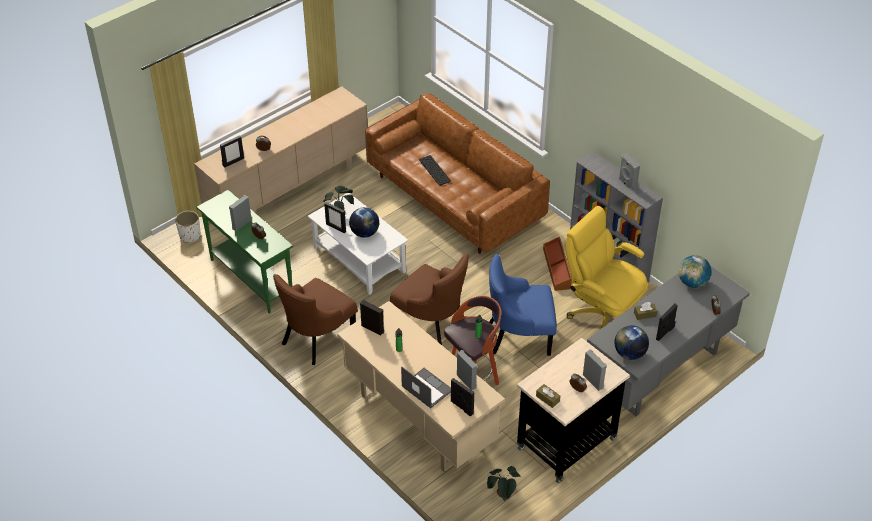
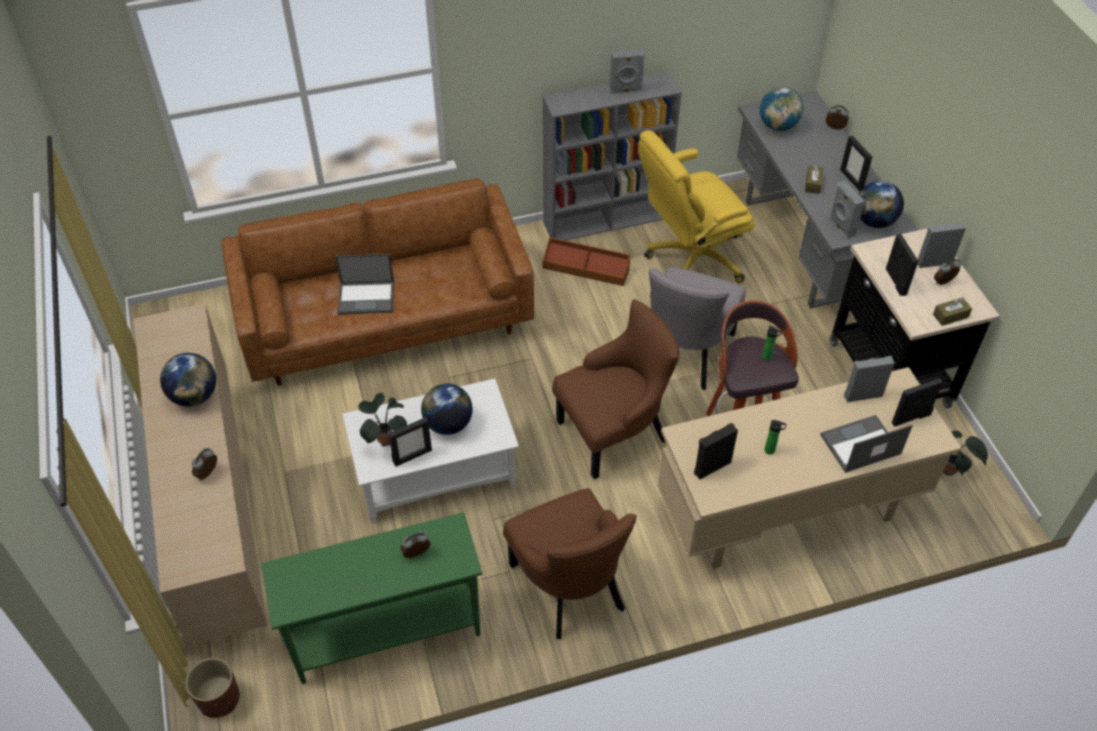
camera: 65 degrees left, 5 degrees up
(190, 235) = (219, 698): white planter -> brown planter
(233, 161) = (203, 528): picture frame -> picture frame (895, 282)
(241, 224) = (365, 569): grey speaker -> grey speaker (841, 227)
(306, 126) = (194, 396): none -> globe
(435, 170) = (367, 297): keyboard -> laptop
(520, 337) = (687, 350): blue chair -> grey chair

